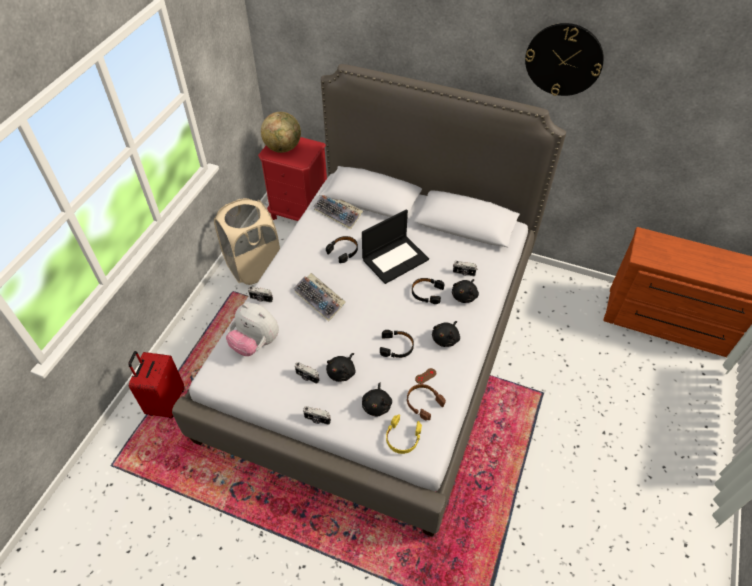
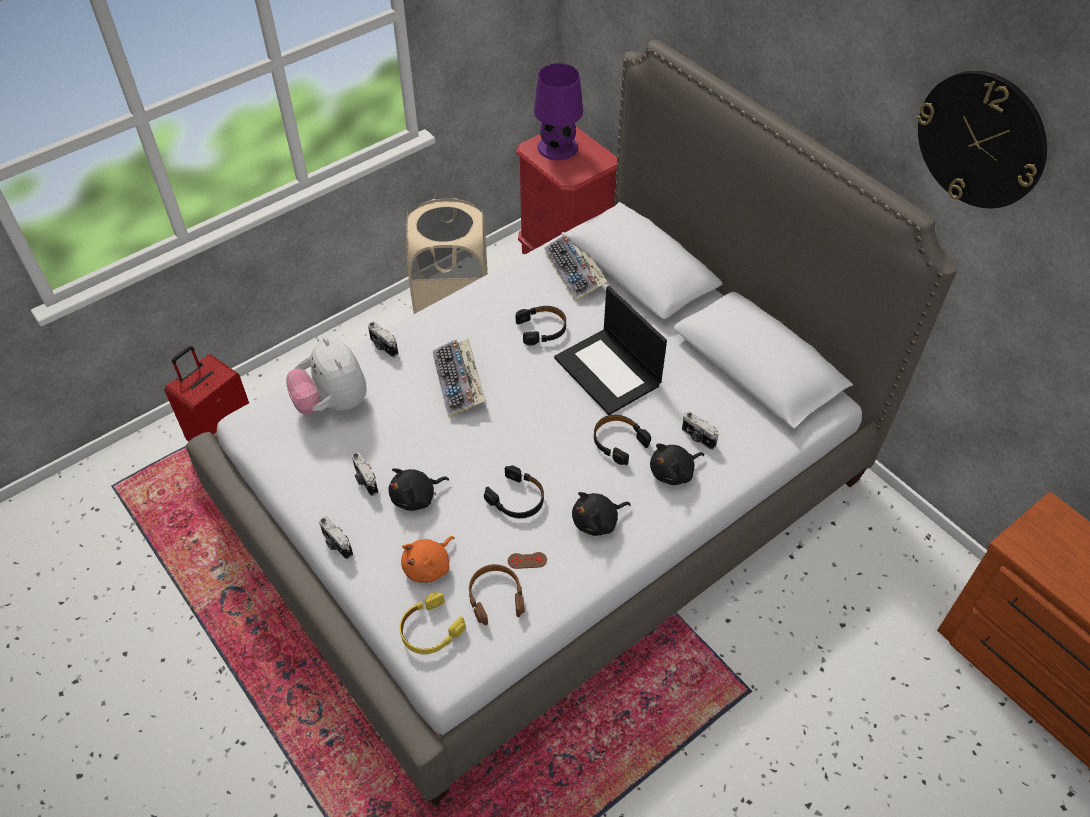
camera: 30 degrees right, 0 degrees up
(283, 148) = (558, 147): globe -> purple table lamp
(377, 405) = (429, 566): black plush toy -> orange plush toy
(395, 259) = (609, 372): laptop -> laptop turned 60 degrees clockwise

